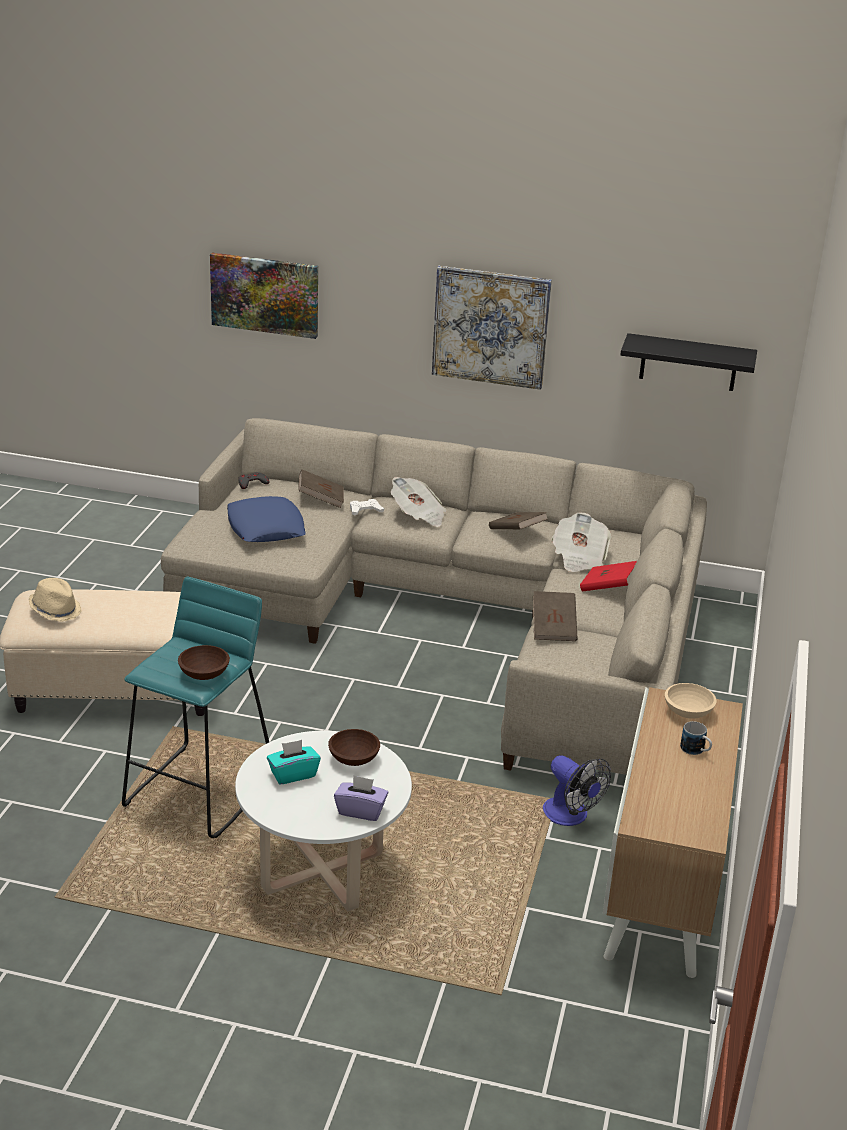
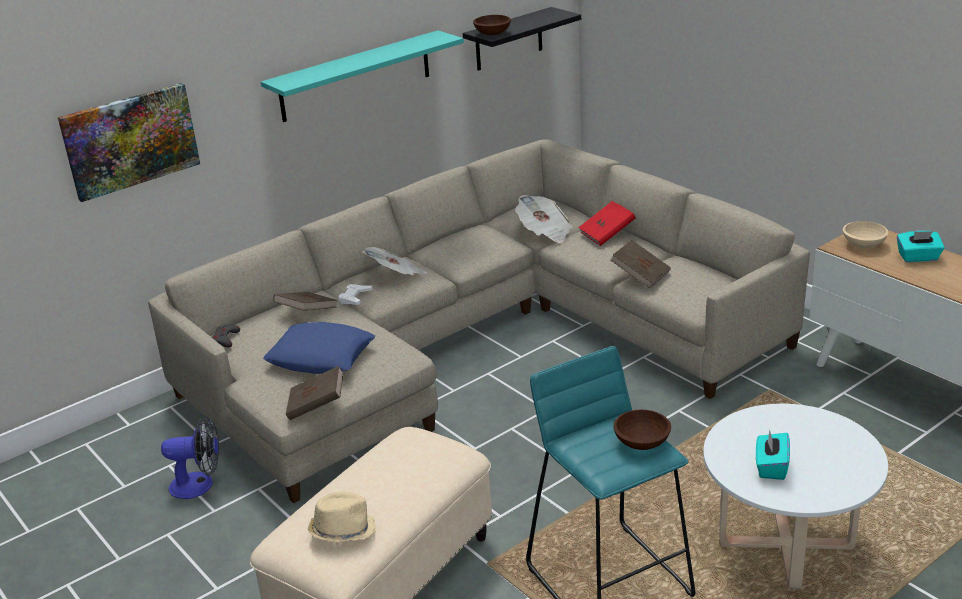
camera: 50 degrees left, 0 degrees up
(354, 759) = (769, 426): brown bowl -> brown bowl (493, 33)
(361, 811) = (852, 448): purple tissue box -> none
(490, 327) = (355, 76): picture -> turquoise shelf
(517, 532) = (479, 242): brown book -> brown book (316, 406)
(571, 816) = (795, 390): fan -> fan (199, 485)
(696, 751) = (918, 257): mug -> turquoise tissue box

